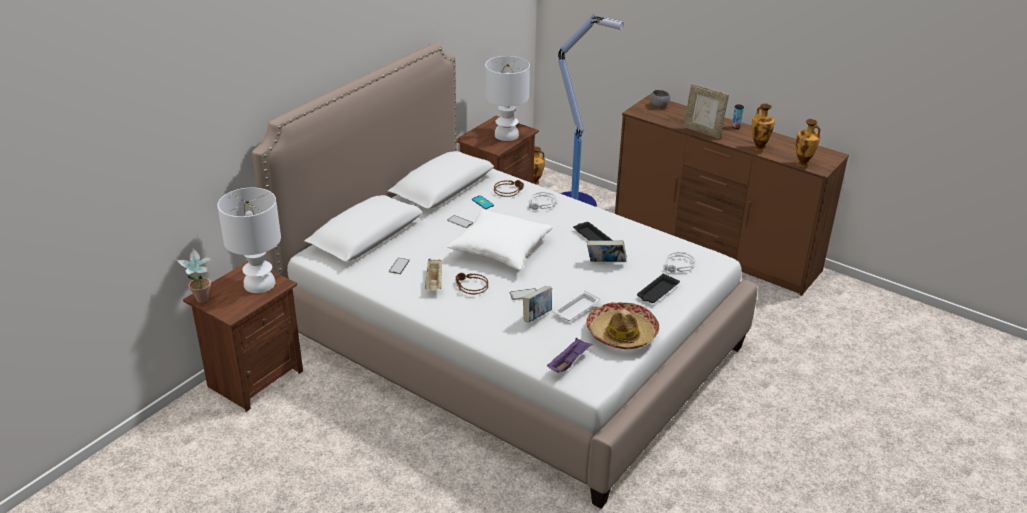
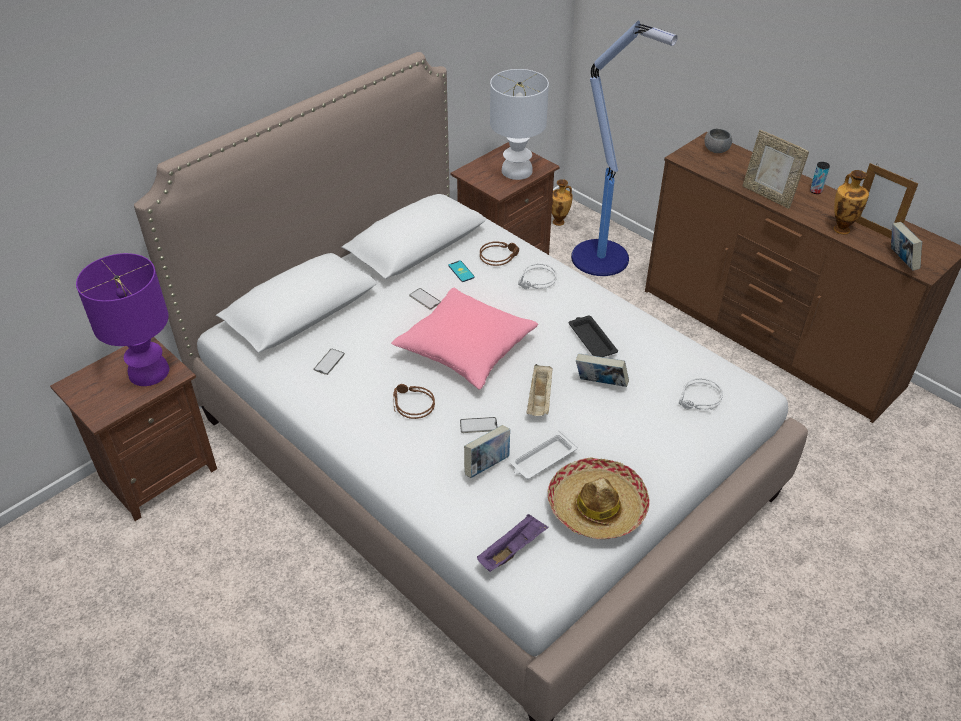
camera: 10 degrees right, 10 degrees up
(202, 302) = (71, 392): potted plant -> none
(259, 284) = (148, 373): white table lamp -> purple table lamp
(434, 282) = (367, 393): beige tray -> beige tray (540, 399)
(500, 250) = (465, 349): white pillow -> pink pillow
(657, 292) = (660, 440): black tray -> none
(781, 147) = (873, 230): none -> picture frame
(803, 164) = (900, 261): vase -> book

